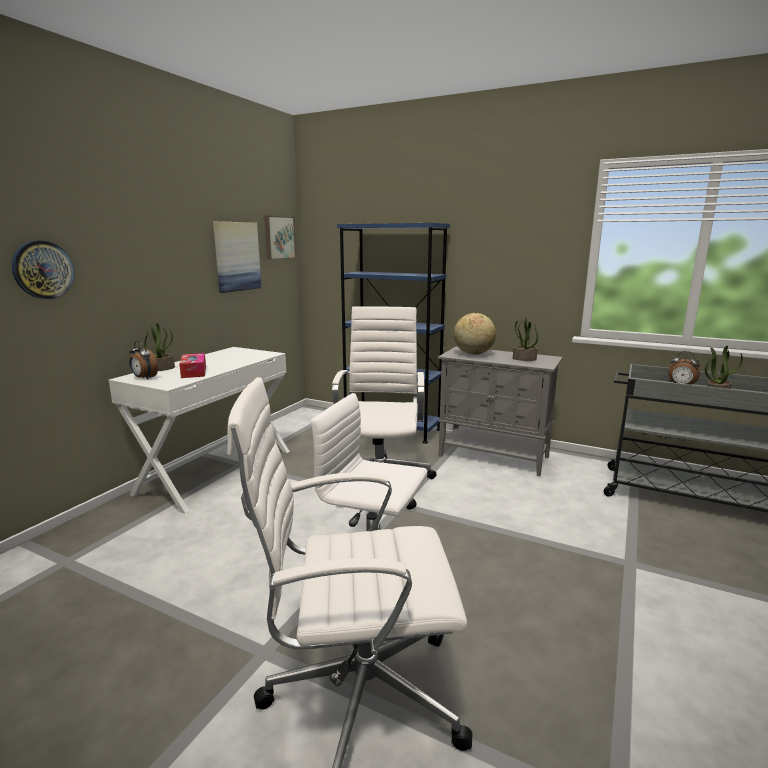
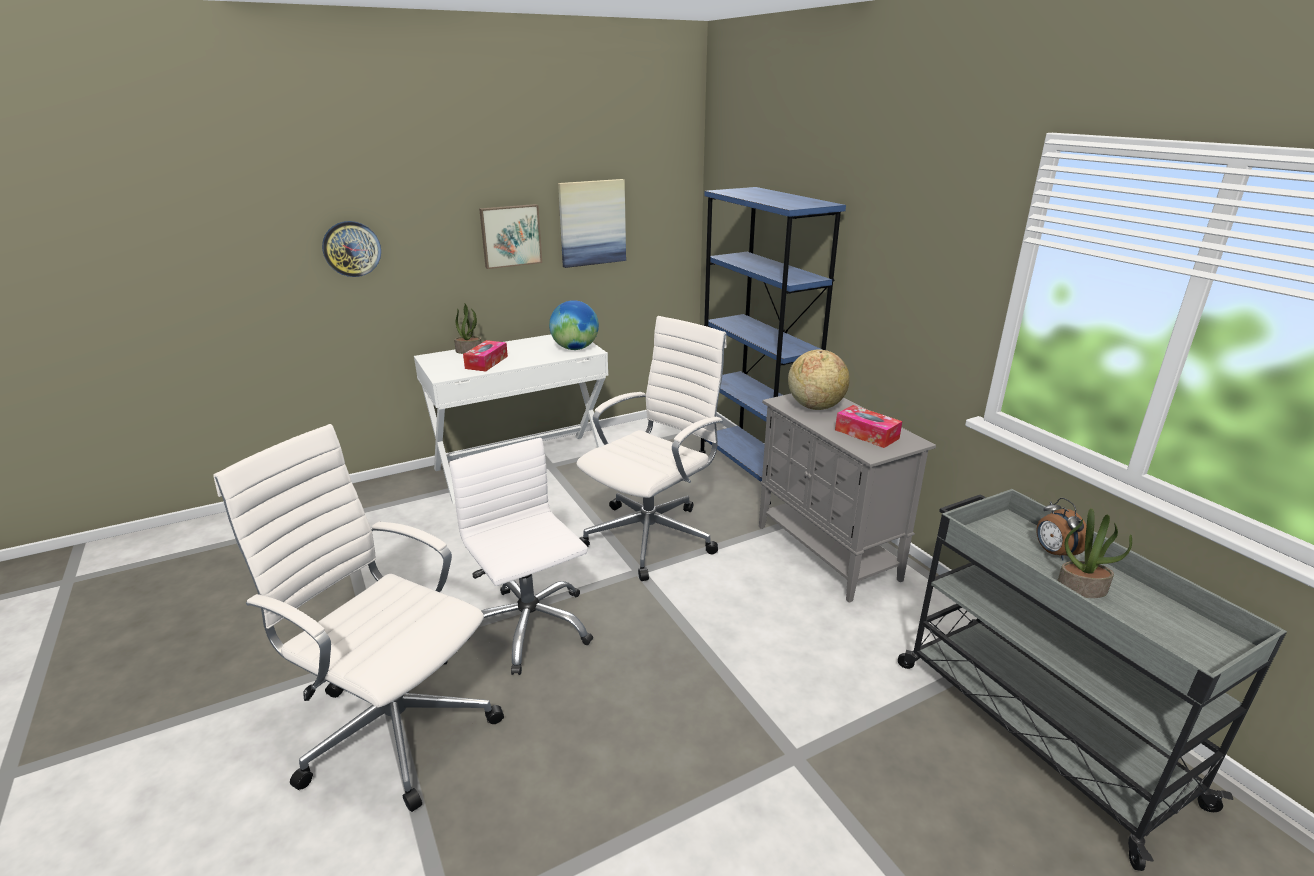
camera: 35 degrees right, 10 degrees up
(144, 378) = (438, 361): alarm clock -> none
(255, 354) = (575, 348): none -> globe
(278, 237) = (664, 194): picture -> picture (510, 235)
(524, 359) = (866, 434): potted plant -> tissue box

